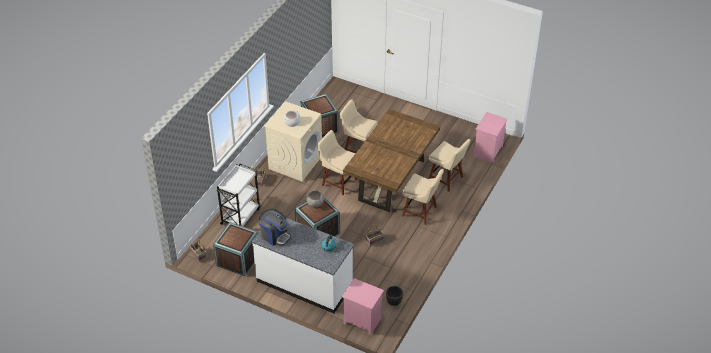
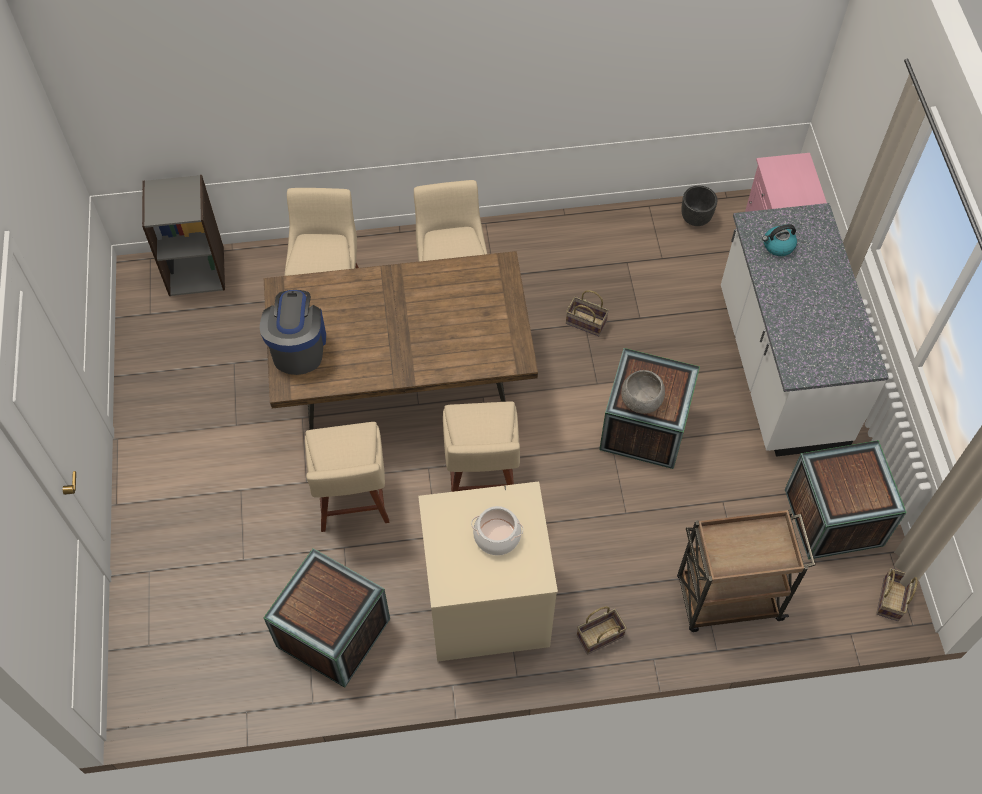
camera: 125 degrees left, 15 degrees up
(240, 216) = (726, 599): white cart -> brown cart
(275, 235) = (837, 346): coffee machine -> coffee machine (298, 346)
(488, 152) = (196, 270): pink nightstand -> grey bookcase

